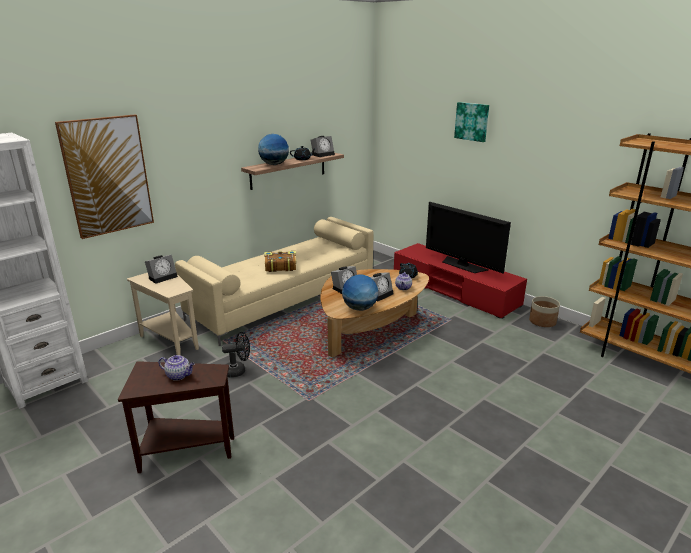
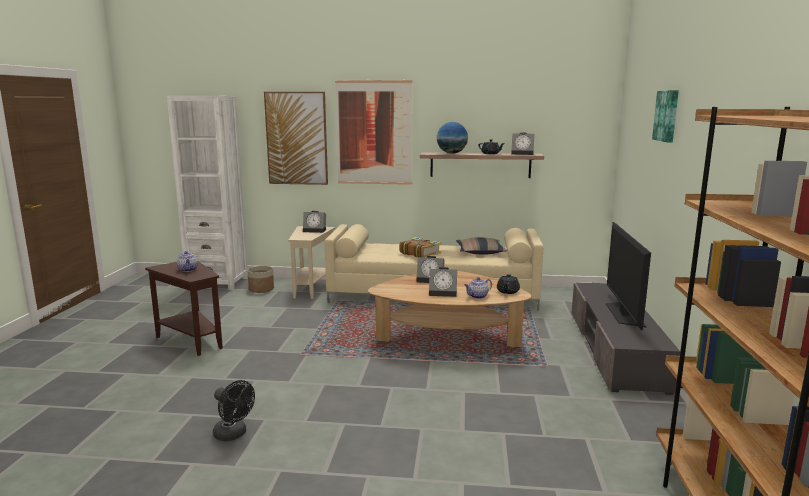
camera: 50 degrees right, 10 degrees down
(194, 154) = (374, 132): none -> picture
(238, 371) = (305, 319): black fan -> black fan (233, 435)
(315, 249) = (480, 252): none -> pillow
(359, 308) = (402, 294): globe -> none
(454, 291) = (614, 349): red tv stand -> grey tv stand
(542, 321) = (664, 418): planter -> planter (261, 289)

